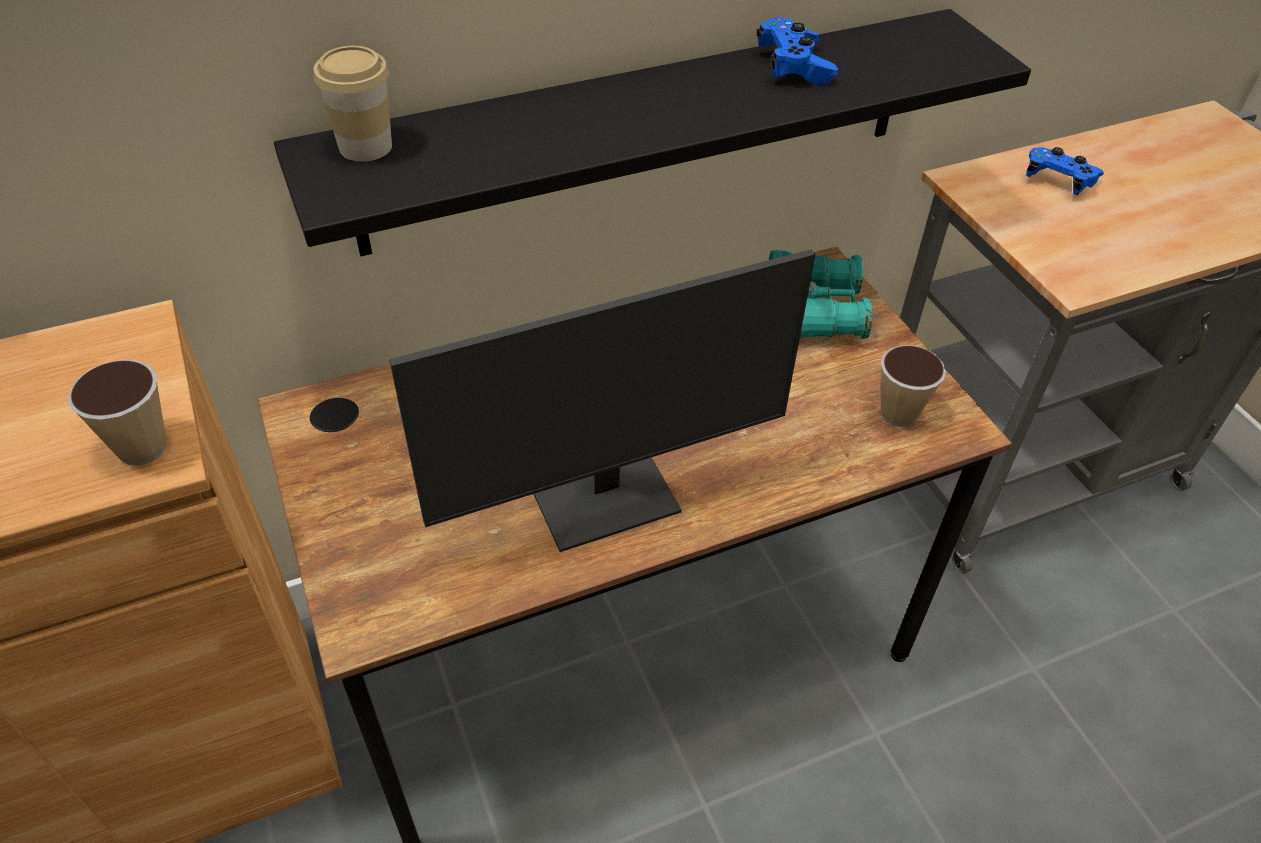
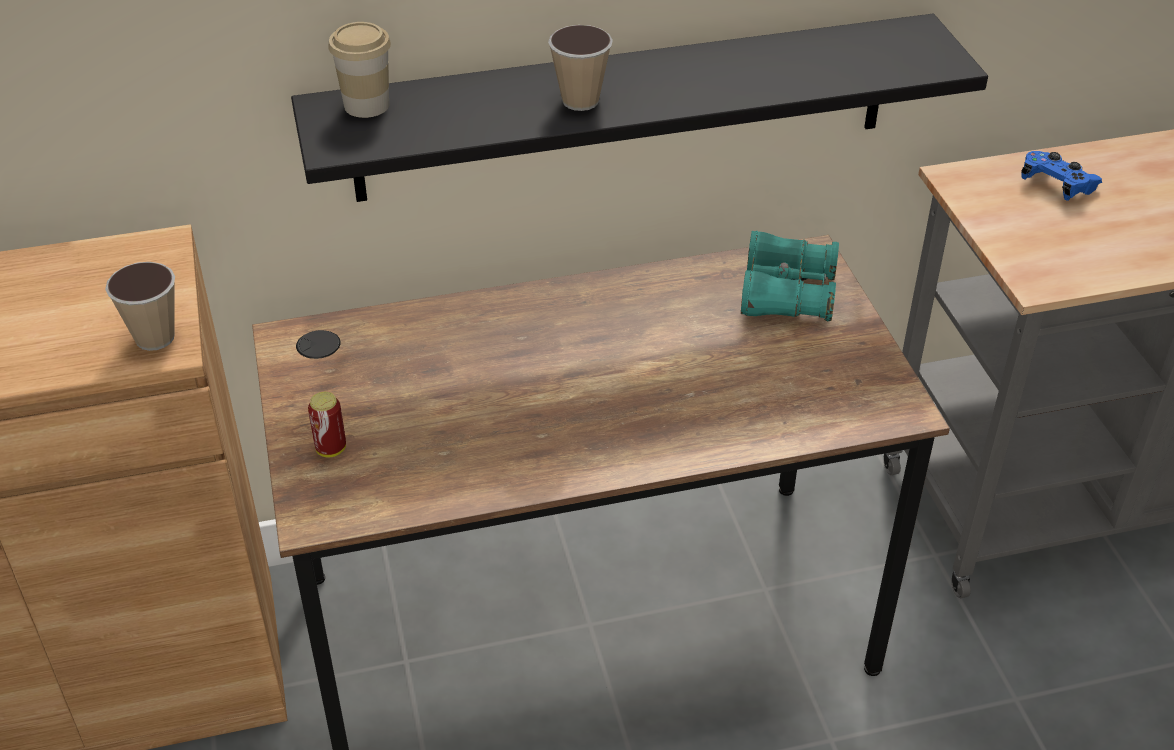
camera: 10 degrees right, 5 degrees down
(367, 540) = (331, 449): none -> can
(604, 496) = (548, 435): monitor -> none
(793, 67) = (762, 59): blue game controller -> none
(898, 414) = (845, 392): cup -> cup (580, 101)

